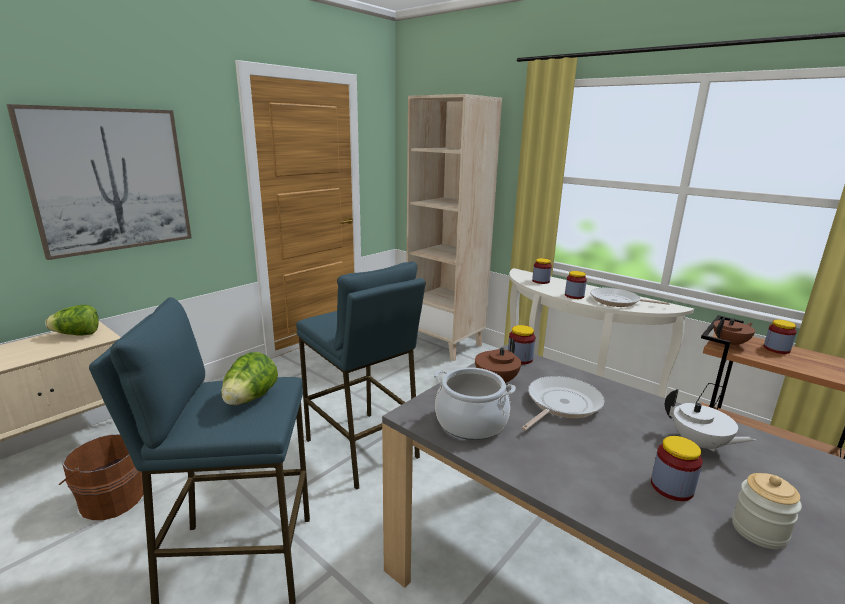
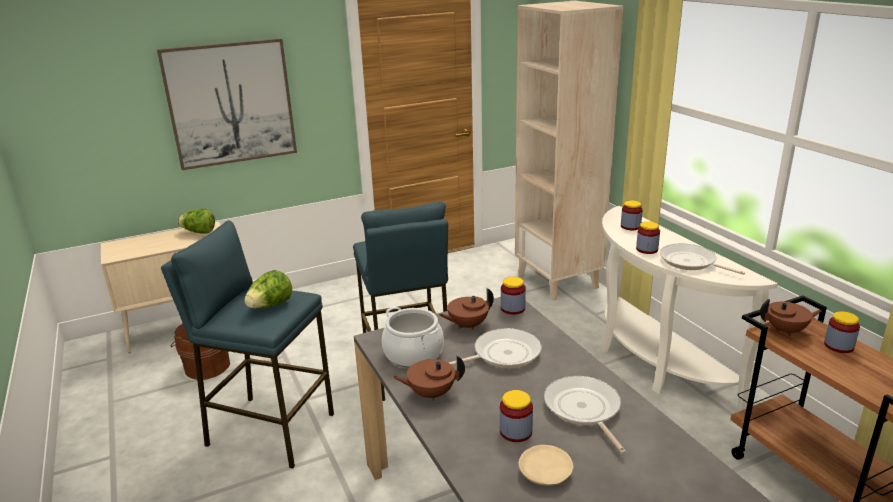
camera: 25 degrees right, 5 degrees up
(537, 465) = (431, 393): none -> brown teapot
(699, 444) = (583, 409): white teapot -> frying pan
(759, 530) = (545, 473): jar -> beige plate

